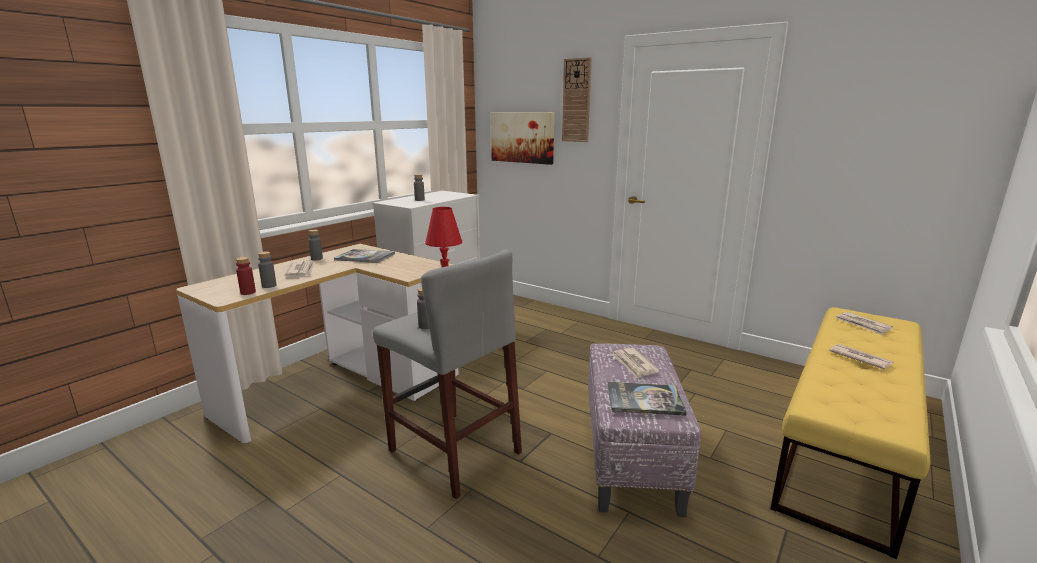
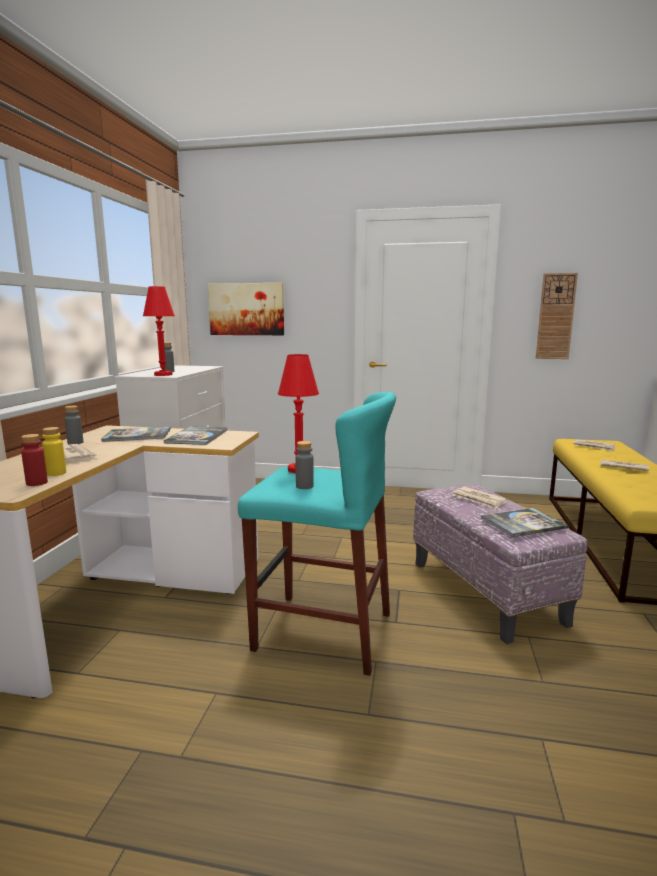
camera: 25 degrees left, 5 degrees down
(269, 286) = (56, 473): grey bottle -> yellow bottle
(403, 264) = (197, 437): none -> book
(407, 204) = (163, 375): none -> red table lamp
(454, 451) = (323, 631): grey stool -> turquoise stool
(576, 100) = (307, 271): wall clock -> wall clock (555, 316)

